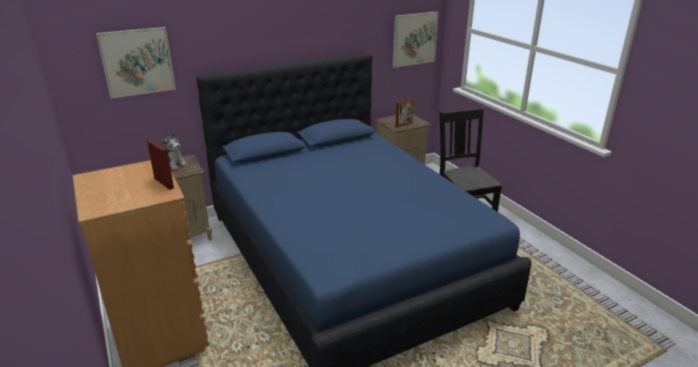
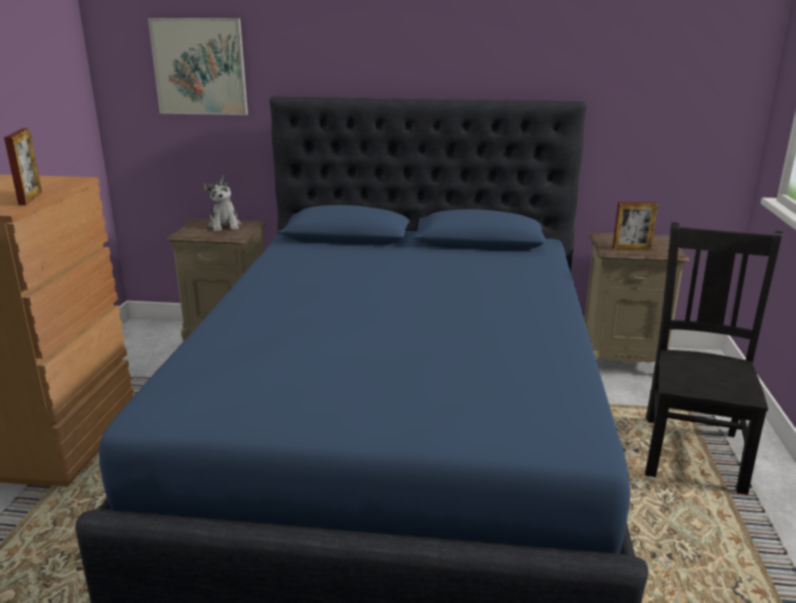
camera: 35 degrees right, 5 degrees down
(414, 39) = (697, 90): picture -> none

